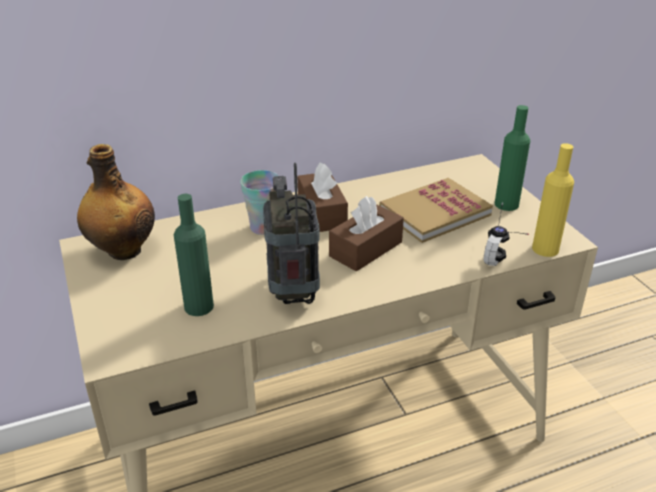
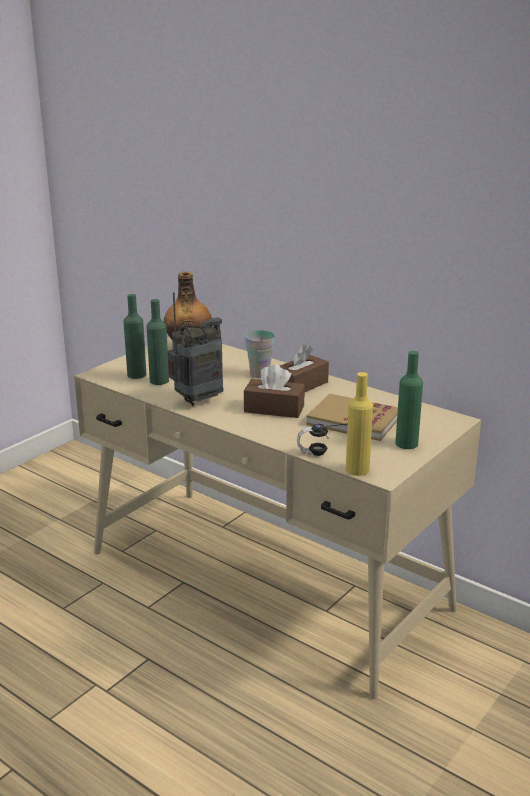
camera: 60 degrees right, 10 degrees down
(156, 320) = (136, 374): none -> green bottle

